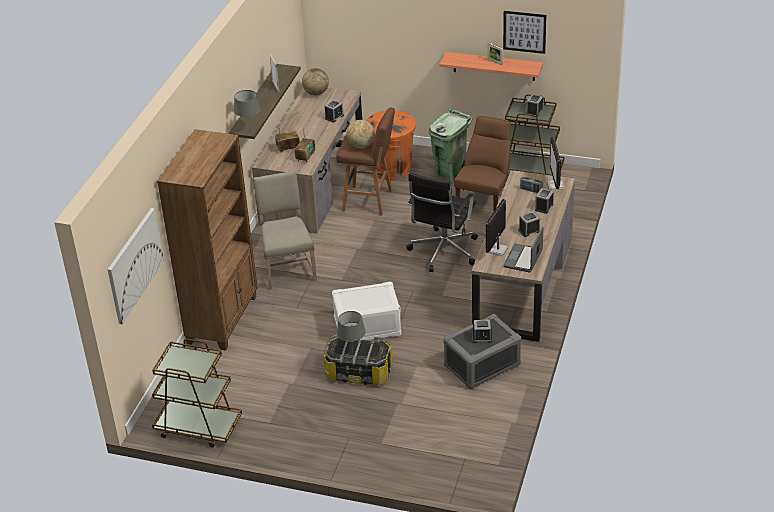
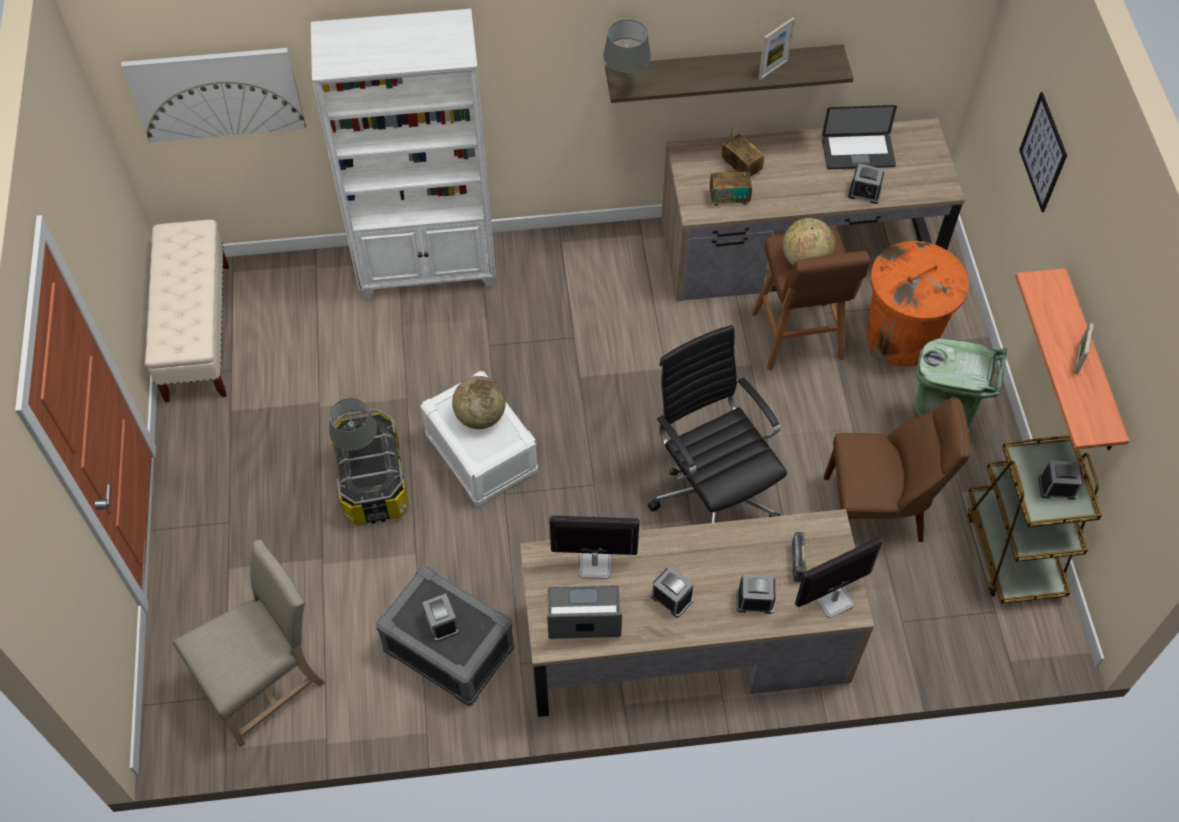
camera: 65 degrees right, 20 degrees up
(198, 427) = (198, 332): brown cart -> beige bench
(223, 319) = (428, 268): brown bookcase -> white bookcase
(288, 267) = (578, 297): beige chair -> beige chair (265, 679)
(308, 112) = (858, 153): none -> laptop
(316, 93) = (920, 142): globe -> globe (480, 416)
(443, 252) = (712, 492): black office chair -> black office chair turned 60 degrees clockwise
(524, 32) = (1138, 367): picture -> picture (1043, 152)

